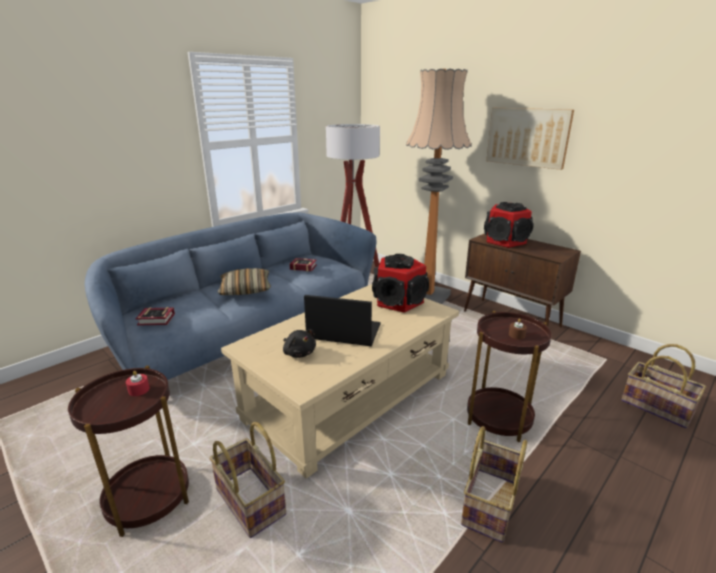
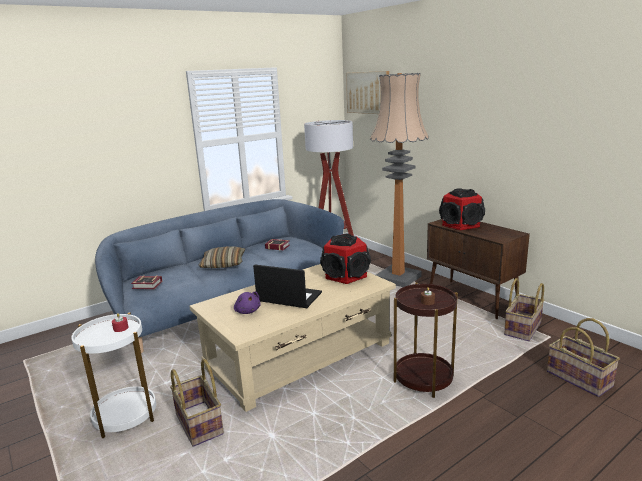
camera: 10 degrees right, 5 degrees down
(148, 498) = (125, 416): brown side table -> white side table
(299, 353) = (247, 311): black plush toy -> purple plush toy
(491, 505) = (389, 440): basket -> basket (523, 329)
(527, 137) = (478, 129): picture -> picture (368, 92)

